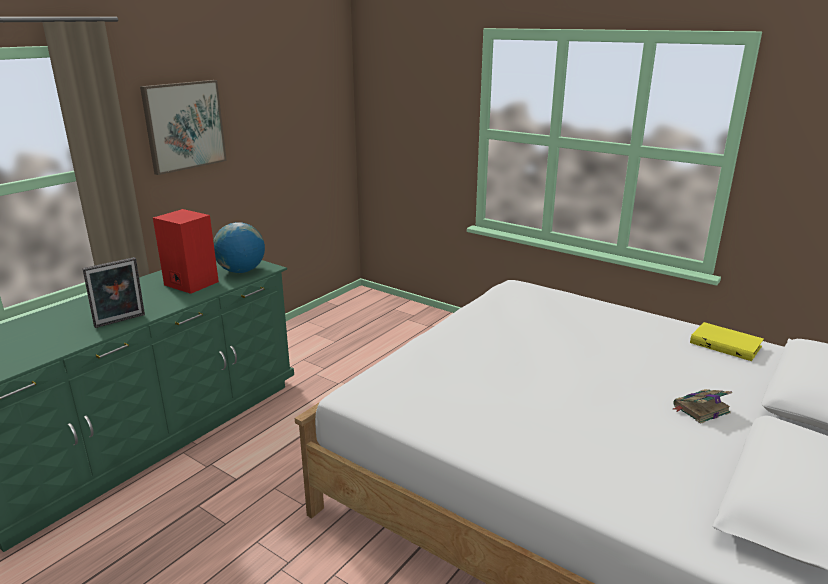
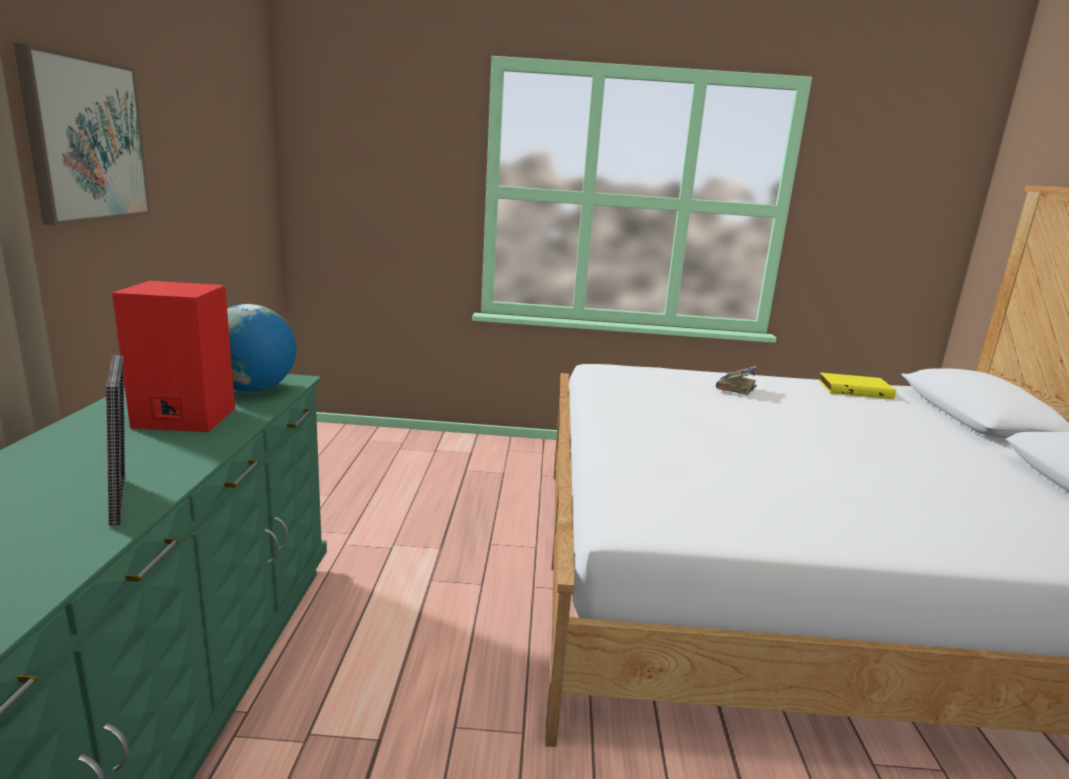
camera: 35 degrees left, 5 degrees down
(120, 321) = (125, 500): picture frame -> picture frame turned 45 degrees counterclockwise
(700, 409) = (937, 446): book -> book (735, 387)

